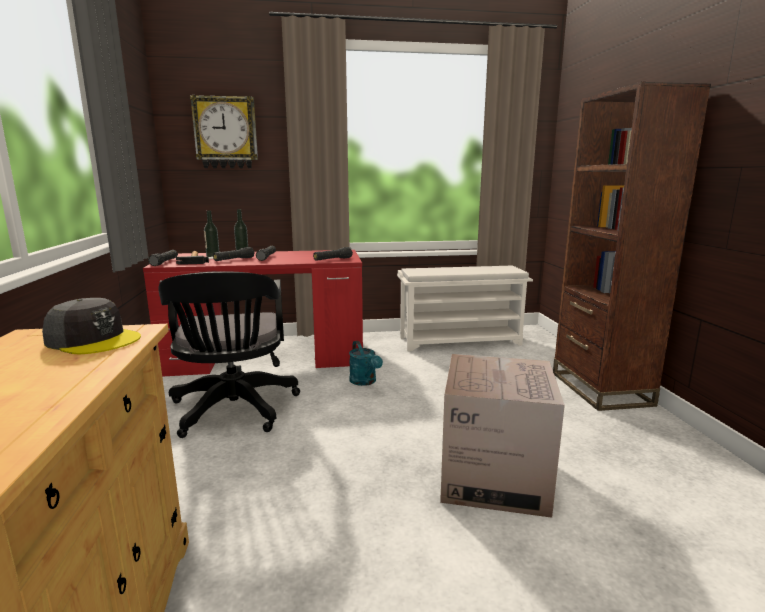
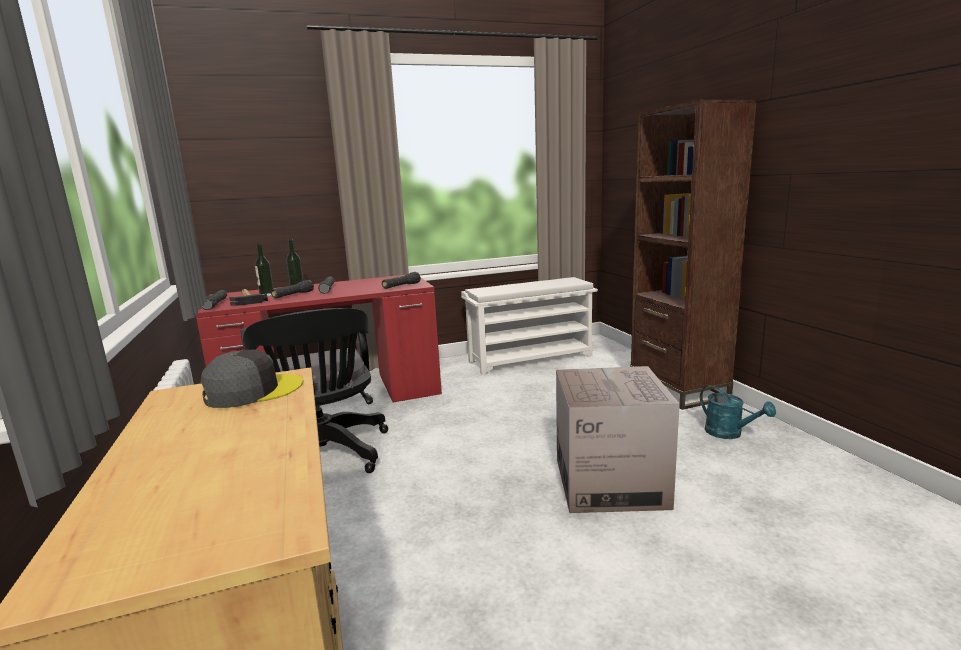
camera: 10 degrees left, 0 degrees up
(94, 340) = (253, 391): grey cap -> grey cap turned 45 degrees counterclockwise
(226, 133) = (264, 157): wall clock -> none
(365, 382) = (450, 410): turquoise watering can -> turquoise watering can (729, 434)

